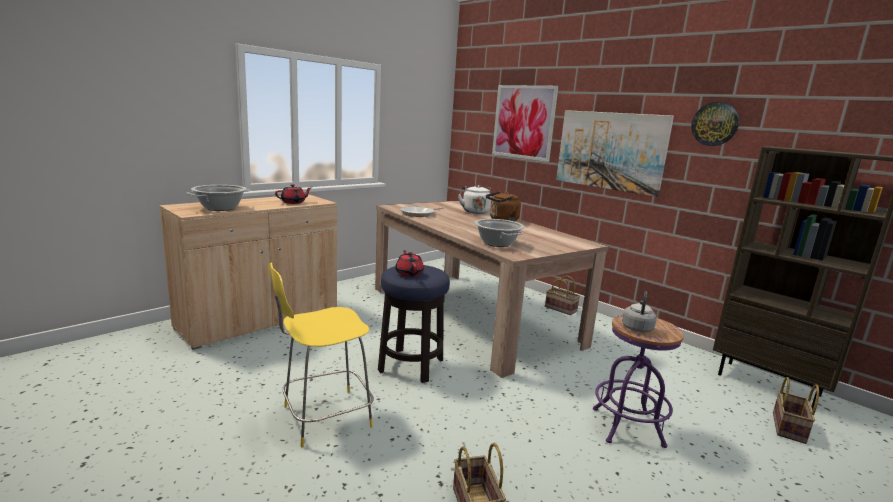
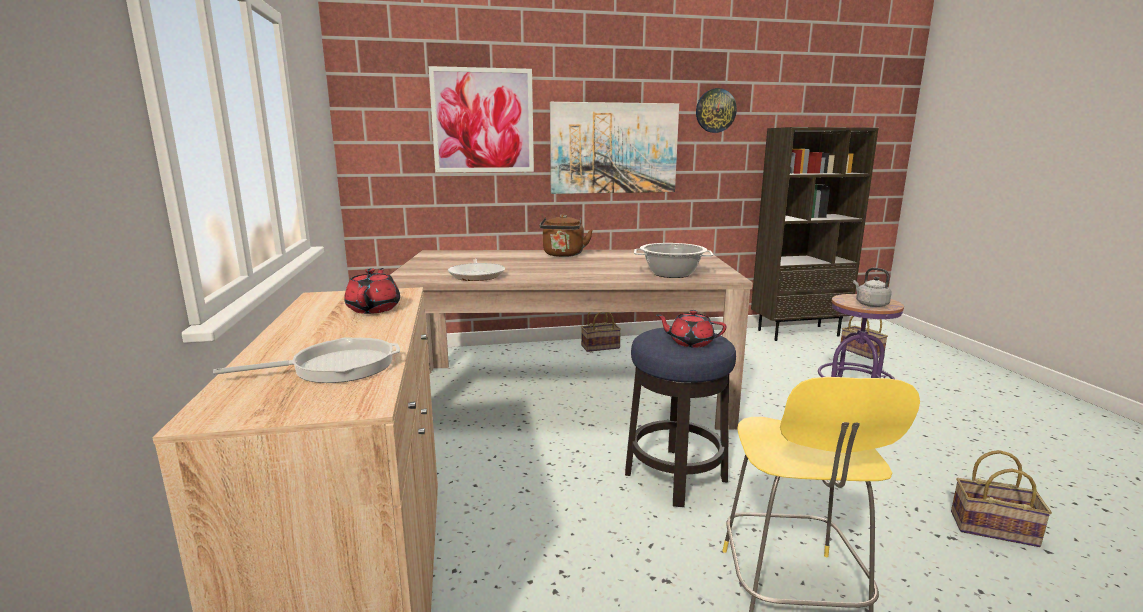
camera: 55 degrees left, 0 degrees up
(220, 208) = (336, 367): cooking pot -> frying pan
(475, 211) = (500, 255): white kettle -> none

